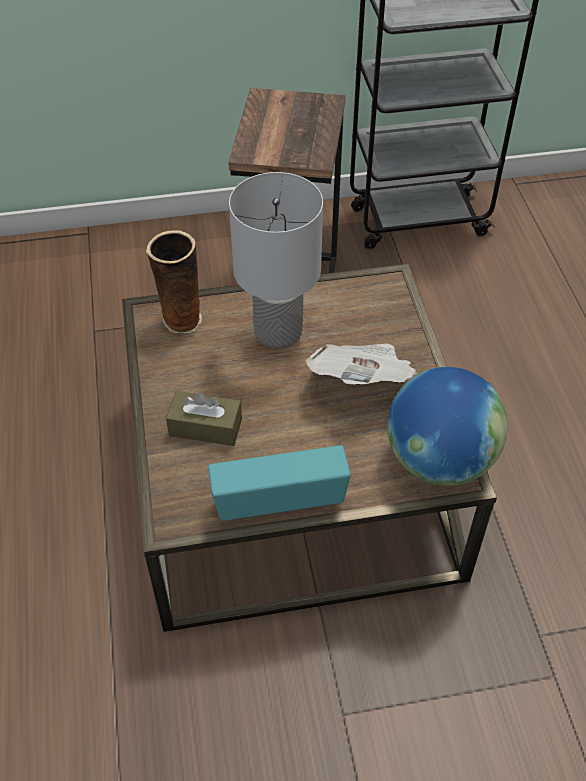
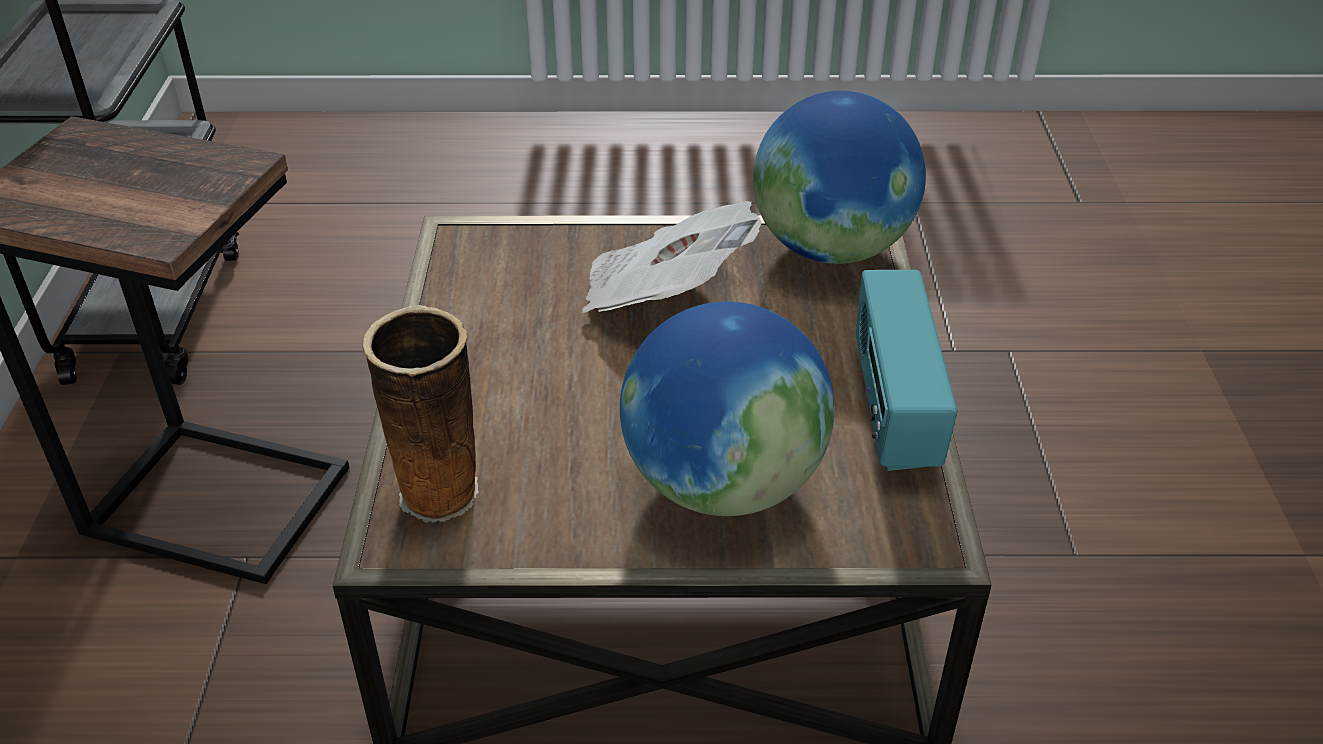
camera: 80 degrees left, 10 degrees down
(205, 427) = (723, 483): brown tissue box -> globe
(278, 336) = (533, 372): grey table lamp -> none

